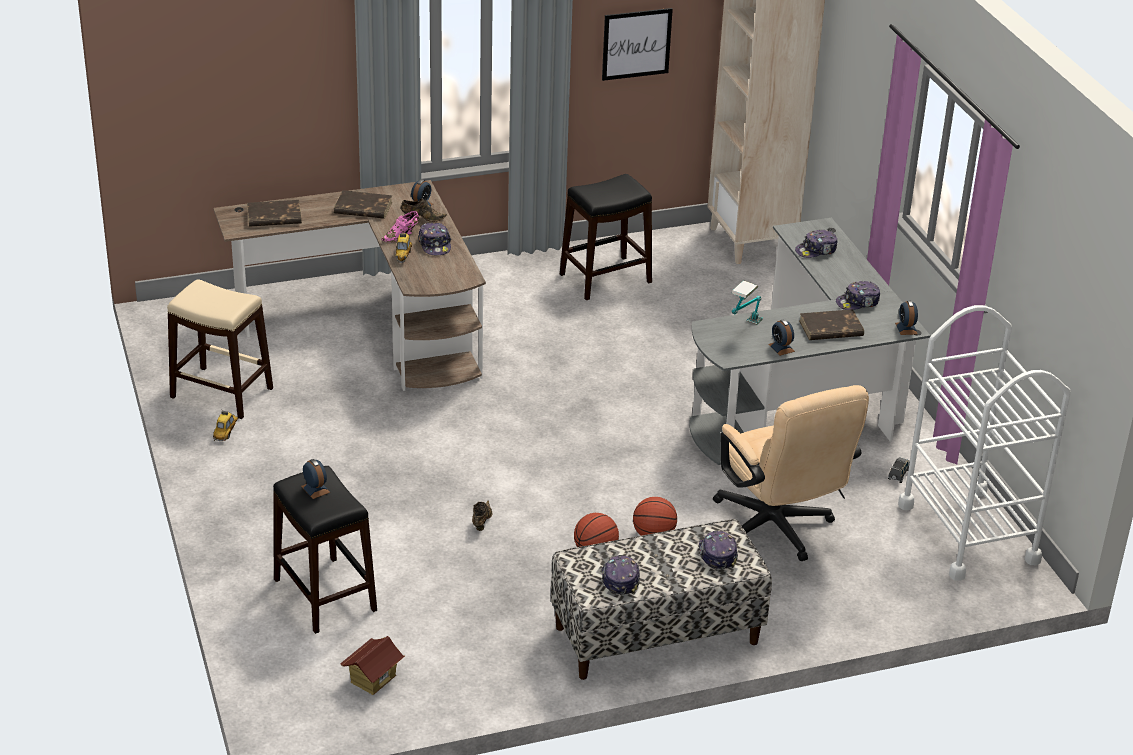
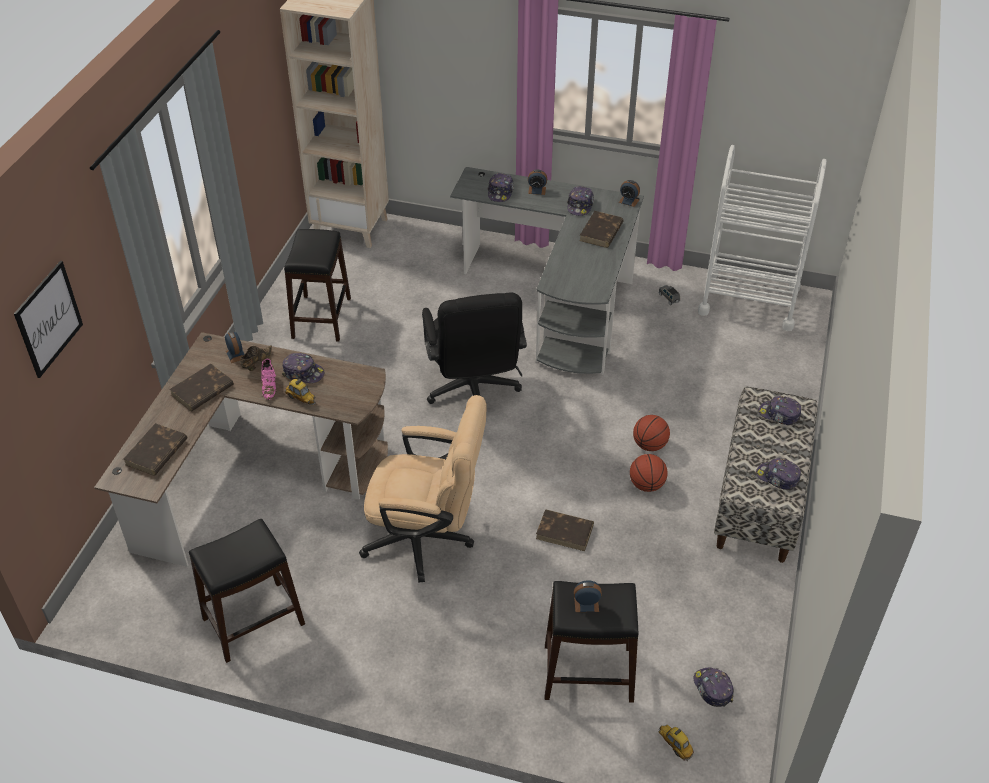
camera: 55 degrees left, 10 degrees up
(221, 392) = (253, 621): beige stool -> black stool
(226, 432) = (315, 643): toy car -> toy car (674, 745)
(373, 679) = (712, 689): toy house -> cap
(481, 522) = (565, 532): brown shoe -> brown book
(604, 402) = (473, 393): none -> black office chair
(636, 44) = (249, 122): picture -> picture (48, 319)
(744, 329) = (568, 269): table lamp -> none
(777, 531) = (687, 382): beige office chair -> beige office chair (427, 540)
(781, 348) = (605, 264): alarm clock -> alarm clock (537, 190)

